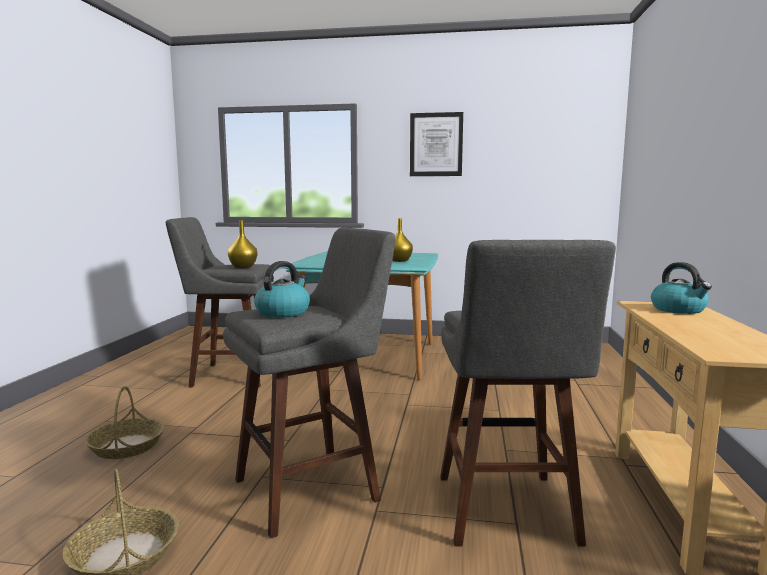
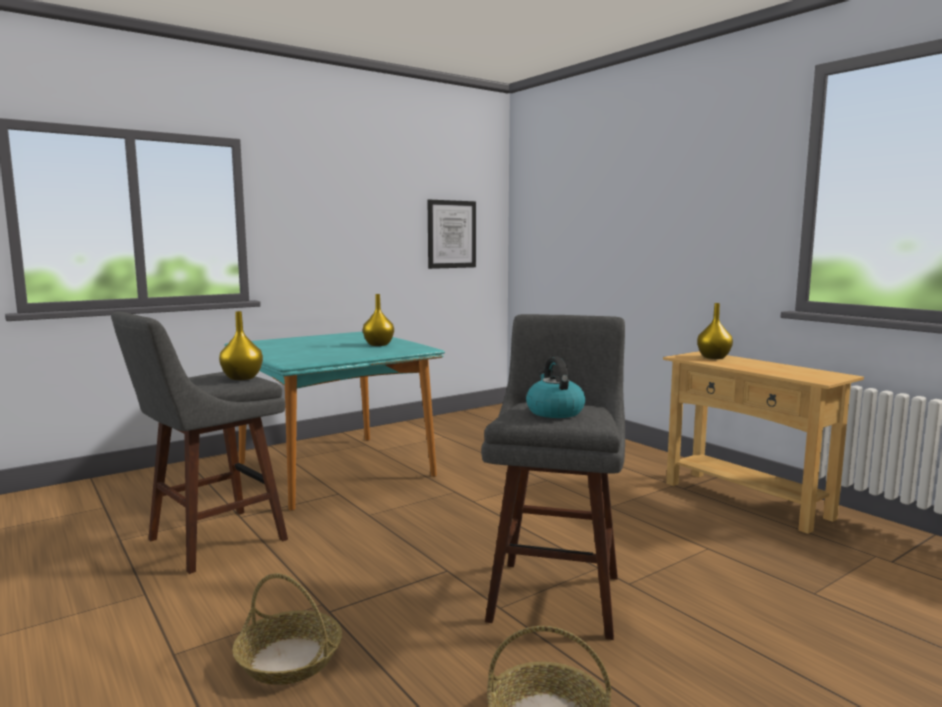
camera: 45 degrees left, 0 degrees up
(436, 144) = (342, 200): picture -> picture (451, 234)
(507, 513) = (692, 545): grey stool -> none
(679, 310) = (713, 357): kettle -> yellow vase

